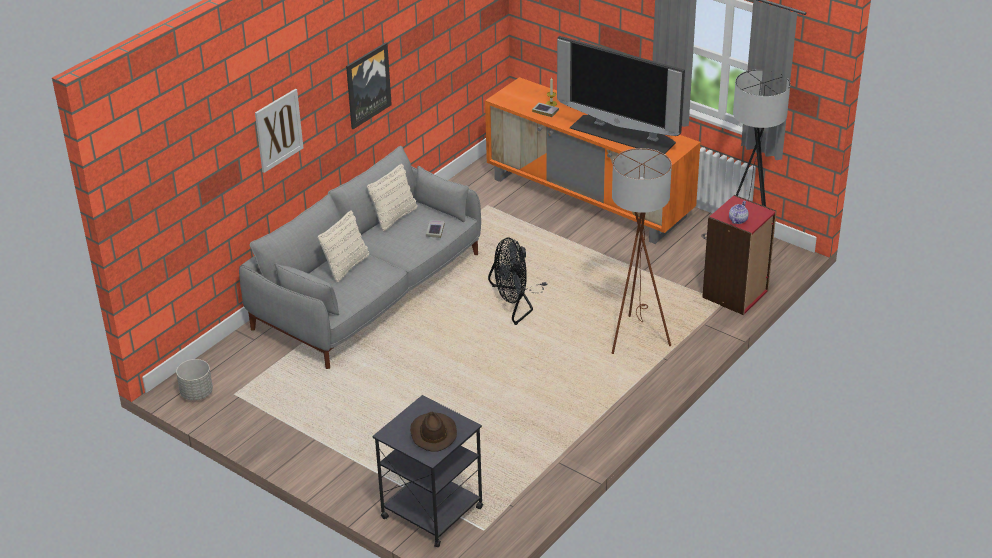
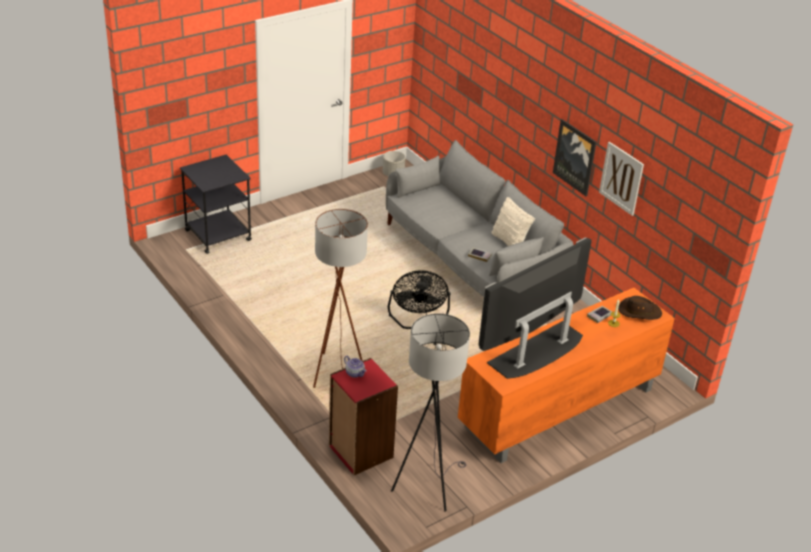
camera: 105 degrees right, 0 degrees up
(278, 130) = (507, 102): picture -> picture (621, 178)
(346, 267) = (452, 209): beige pillow -> none
(433, 433) = (210, 173): brown hat -> brown hat (639, 311)

